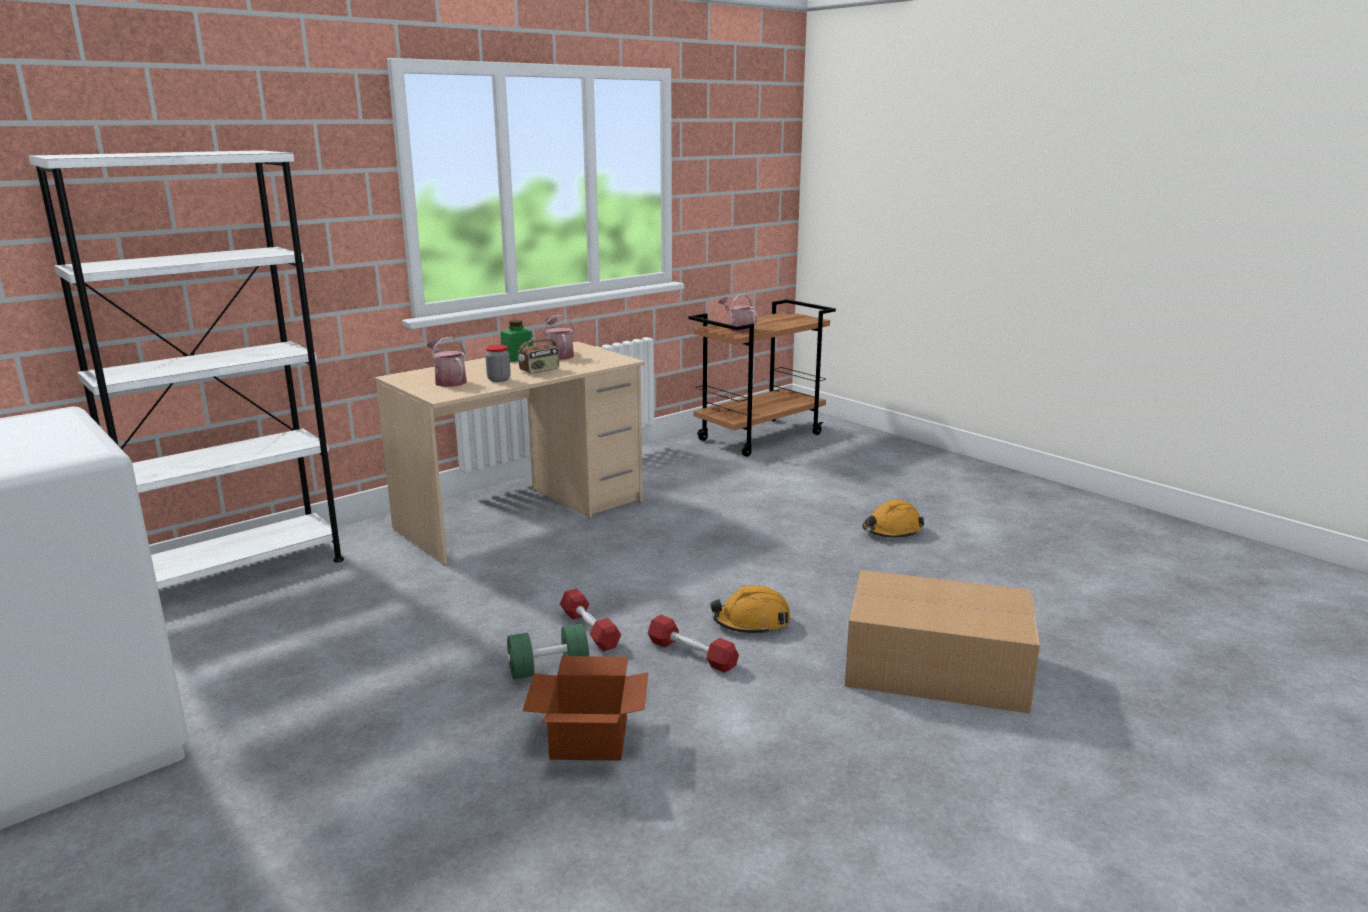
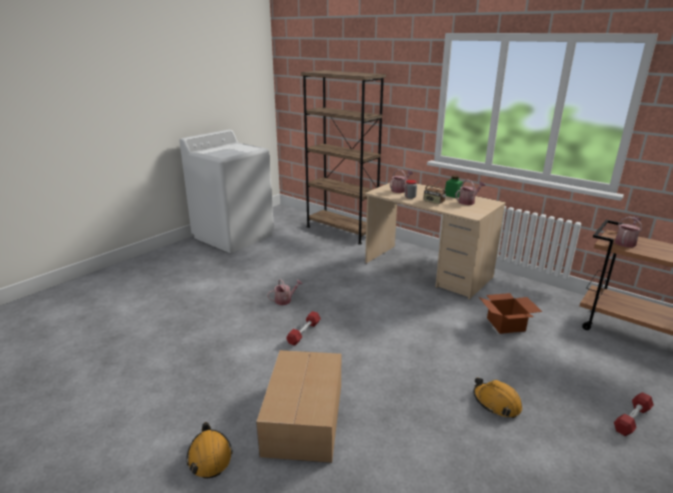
camera: 80 degrees right, 5 degrees up
(237, 573) = (341, 230): white bookcase -> brown bookcase
(549, 669) = (285, 300): green dumbbell -> watering can
(590, 630) = (319, 304): red dumbbell -> red dumbbell (631, 419)
(591, 737) = (239, 316): cardboard box -> cardboard box (507, 324)
(751, 622) = (339, 348): orange hard hat -> orange hard hat (209, 456)

